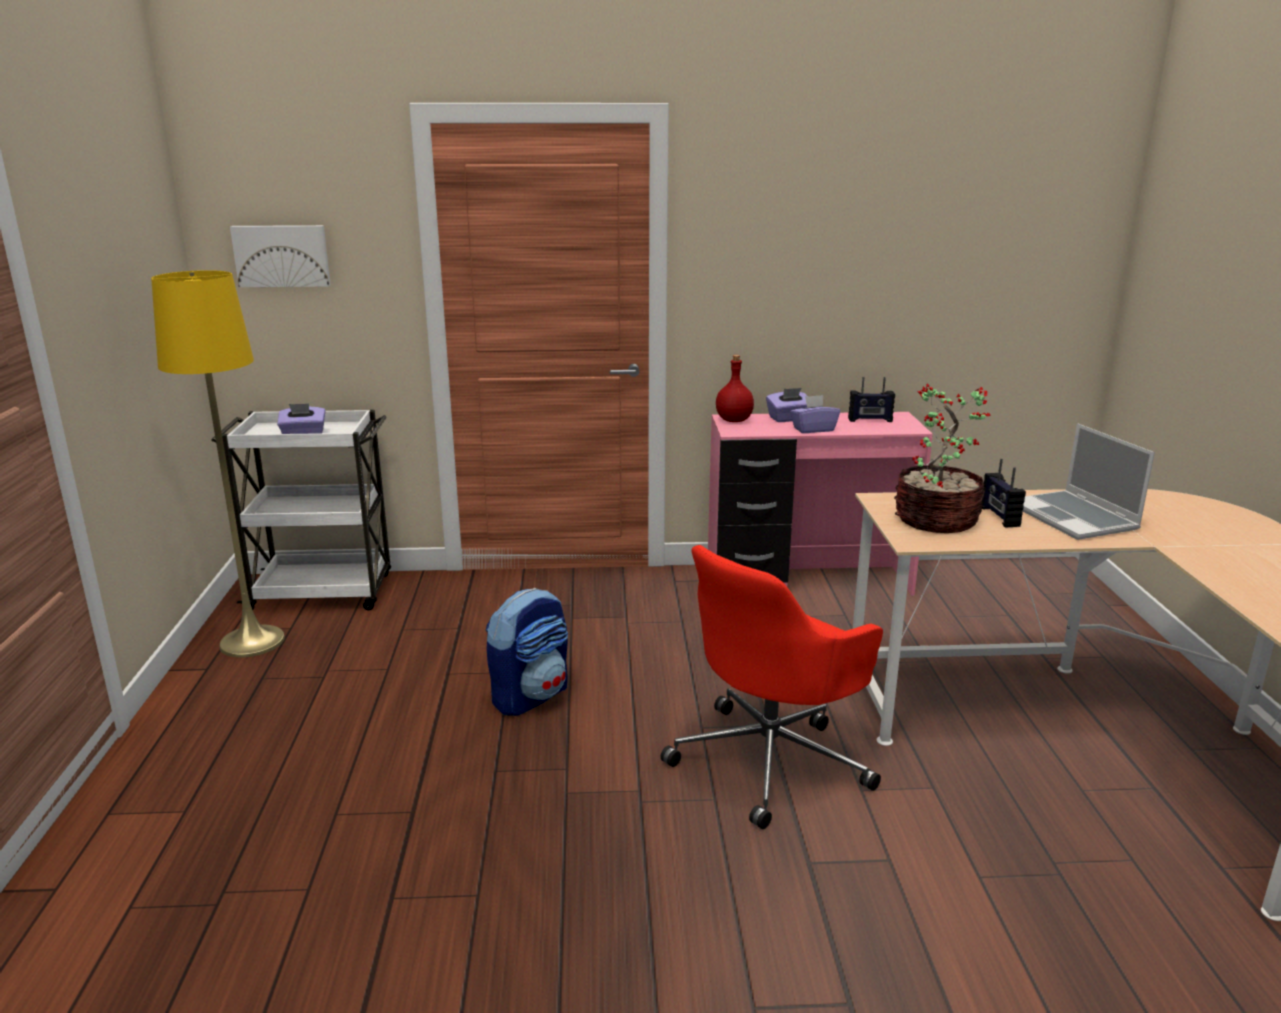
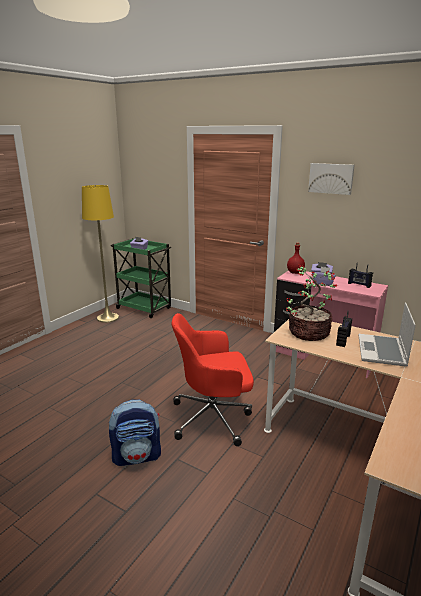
camera: 35 degrees right, 0 degrees up
(282, 255) = (146, 182): picture -> picture (331, 178)
(324, 593) = (144, 308): white cart -> green cart
(530, 696) = (162, 362): backpack -> backpack (137, 456)

